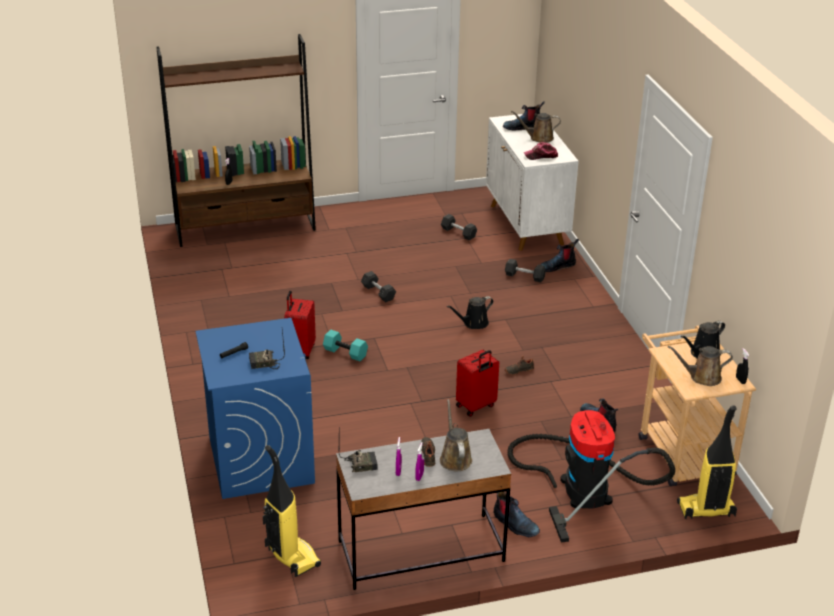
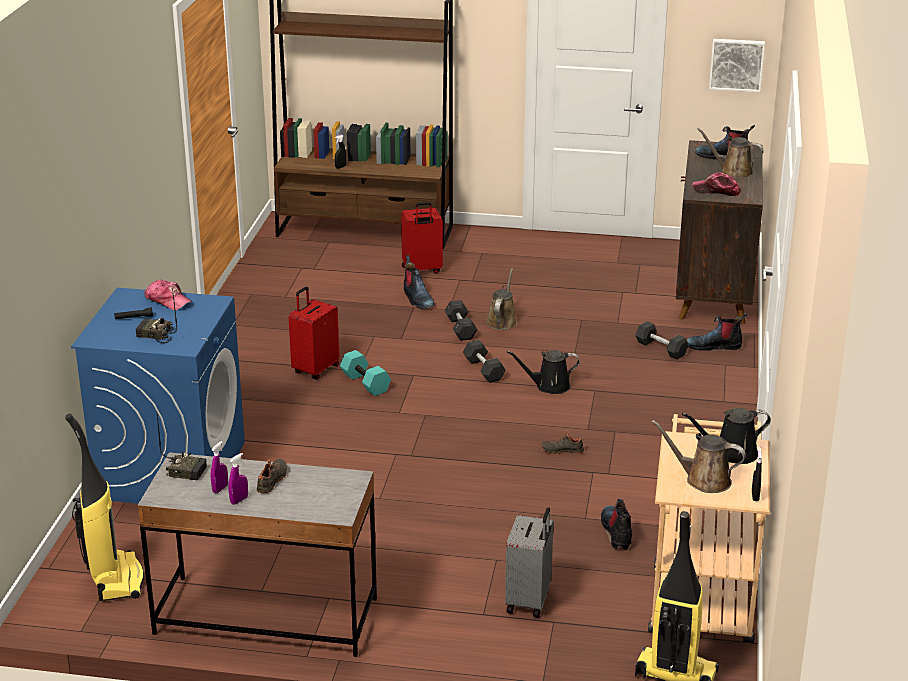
camera: 25 degrees right, 5 degrees down
(246, 332) = (168, 300): none -> cap
(454, 458) = (300, 492): brown watering can -> brown watering can (502, 321)
(458, 233) = (616, 284): grey dumbbell -> grey dumbbell (483, 370)
(476, 406) = (473, 477): red suitcase -> red suitcase (421, 270)
(509, 56) = (736, 64): none -> picture
(514, 524) = (405, 619): boot -> boot (417, 299)
(526, 225) = (713, 293): white cabinet -> brown cabinet
(582, 487) = (529, 601): vacuum cleaner -> grey suitcase

